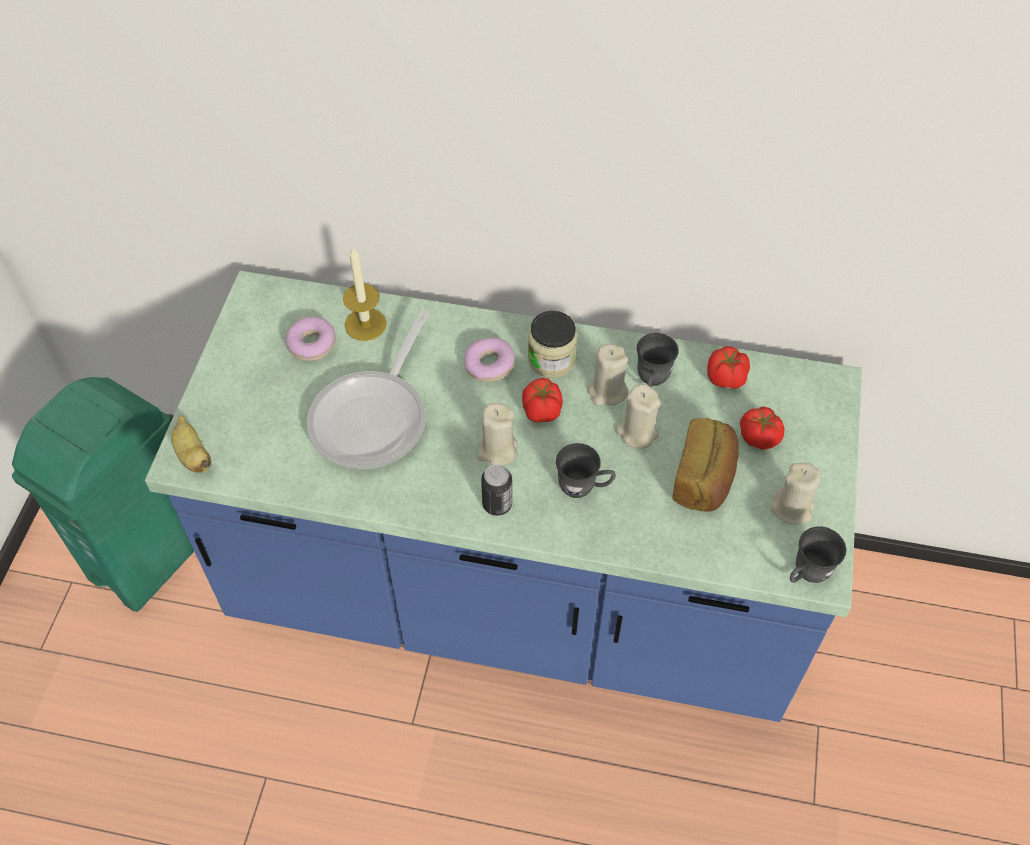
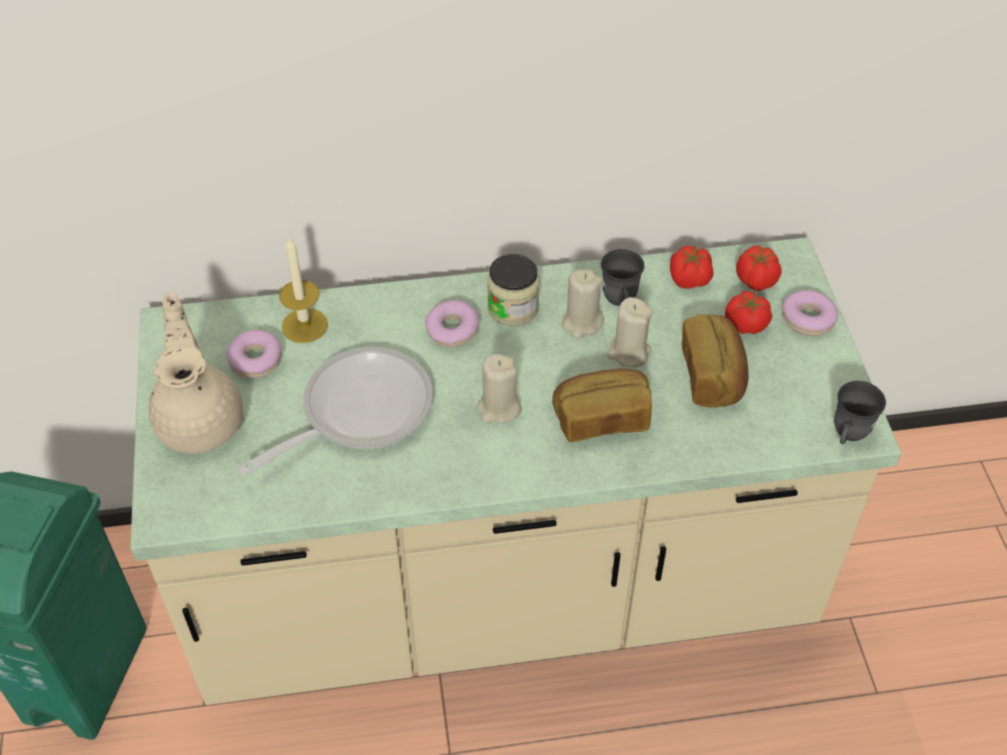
camera: 20 degrees left, 5 degrees down
(193, 455) = (175, 506): banana -> none
(245, 384) = (201, 419): none -> beige teapot
(375, 417) = (357, 412): frying pan -> frying pan turned 135 degrees counterclockwise
(497, 504) = (523, 460): can -> none
(515, 595) = (503, 588): blue counter -> beige counter
(541, 411) = (525, 359): tomato -> tomato (755, 281)
(584, 487) = (601, 418): grey mug -> bread
(792, 508) = (806, 379): beige candle -> none
(821, 449) = (807, 319): none -> donut

